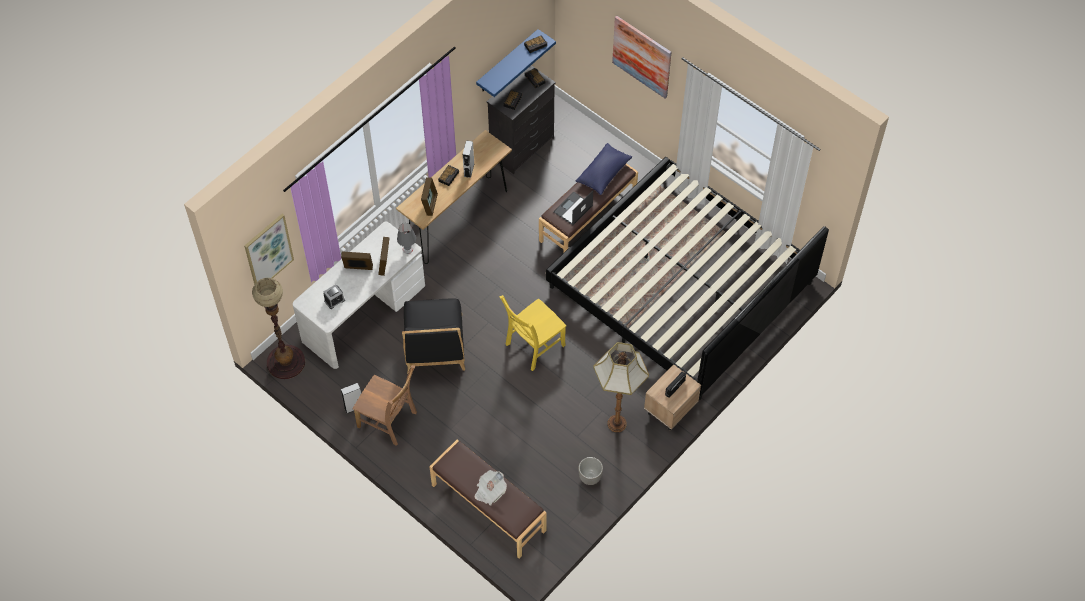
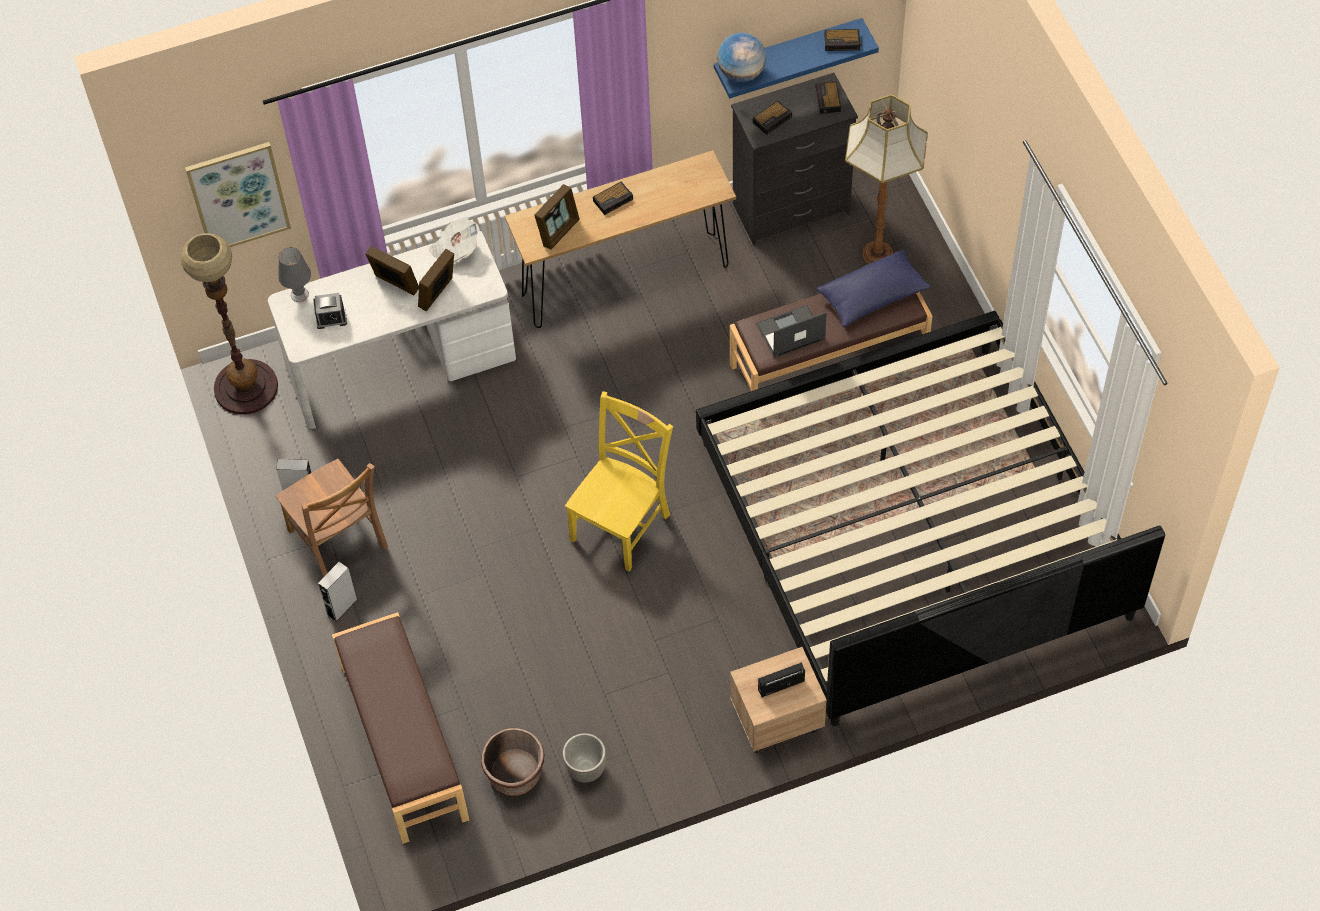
camera: 30 degrees right, 0 degrees up
(407, 249) = (485, 286): grey table lamp -> grey table lamp (299, 294)
(435, 348) = (472, 462): black chair -> none
(469, 170) = (650, 202): grey speaker -> grey speaker (342, 607)
(490, 491) = (395, 715): newspaper -> newspaper (455, 250)
(493, 81) = (741, 73): none -> globe
(533, 346) = (622, 524): yellow chair -> yellow chair turned 135 degrees clockwise
(555, 496) = (515, 774): none -> brown planter
(617, 423) = (679, 702): floor lamp -> floor lamp (878, 253)
(642, 56) = (990, 121): picture -> none

